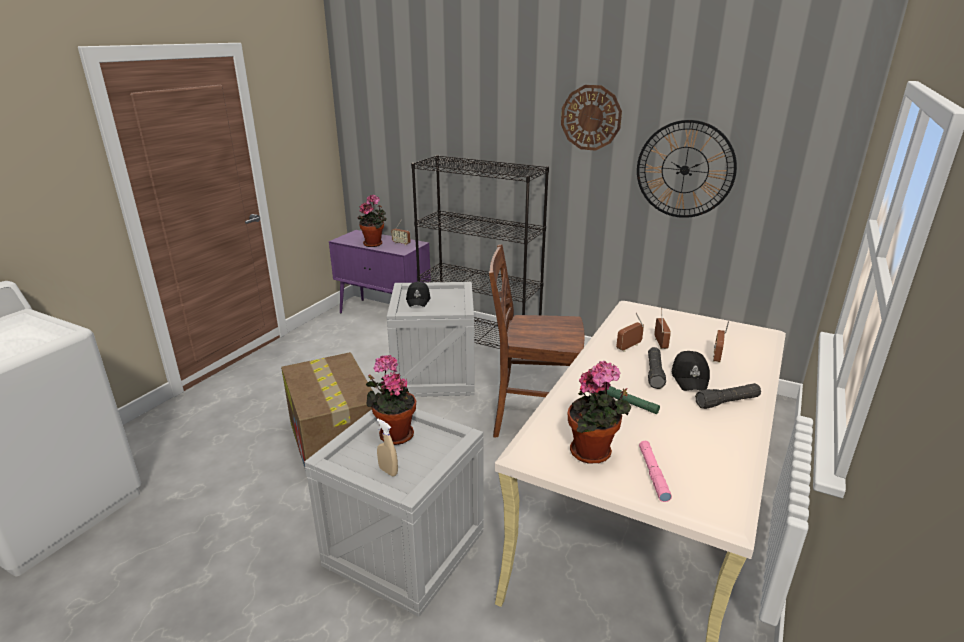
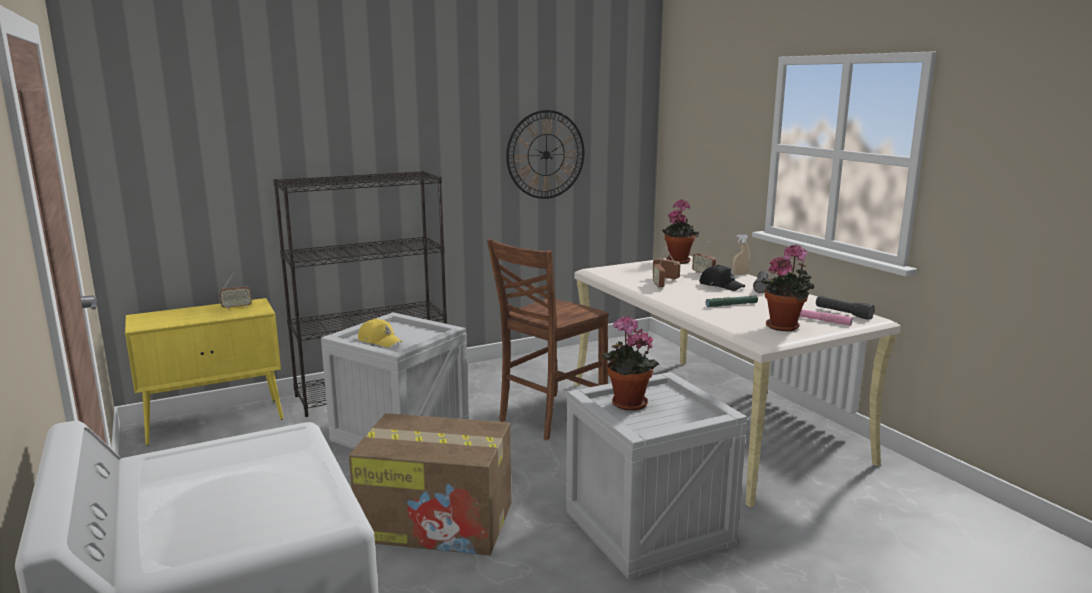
camera: 55 degrees left, 10 degrees down
(374, 244) = (203, 316): potted plant -> potted plant (678, 260)
(385, 314) = (216, 421): purple cabinet -> yellow cabinet
(388, 471) = (681, 418): beige spray bottle -> beige spray bottle (740, 274)
(418, 300) = (380, 340): black cap -> yellow cap
(591, 118) = (458, 116): wall clock -> none
(654, 373) = (704, 290): black flashlight -> black flashlight (843, 313)

